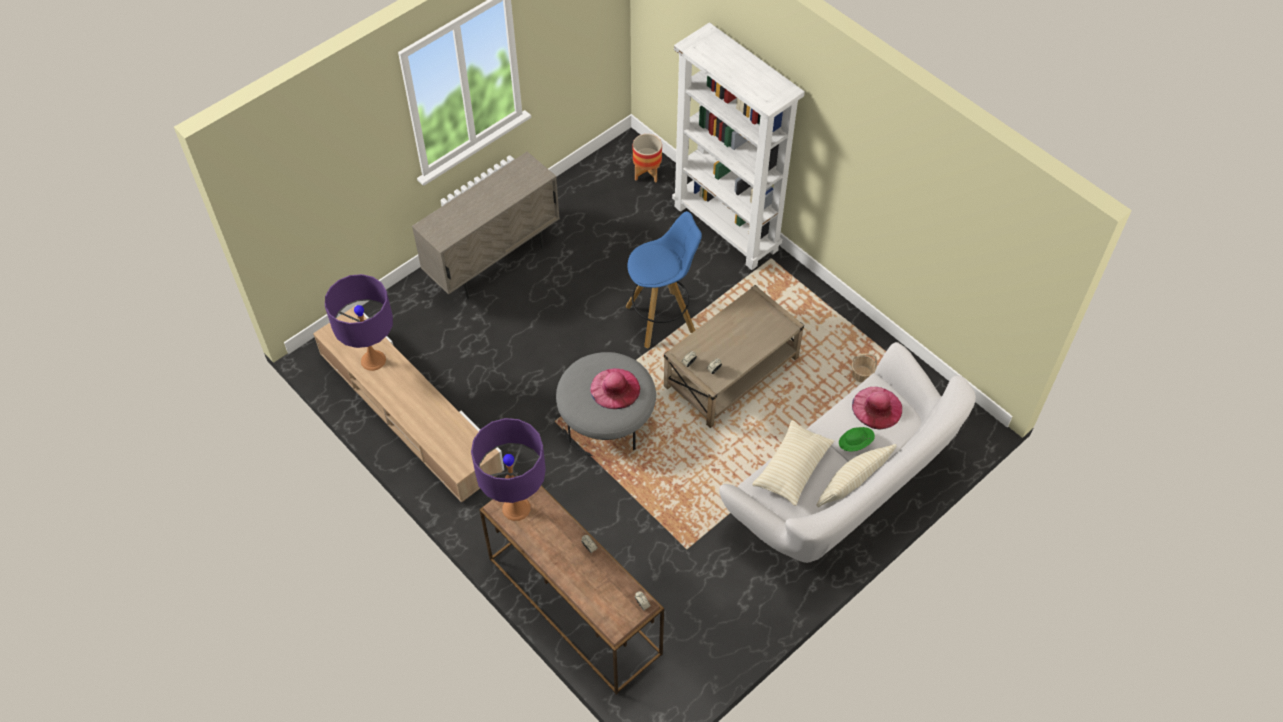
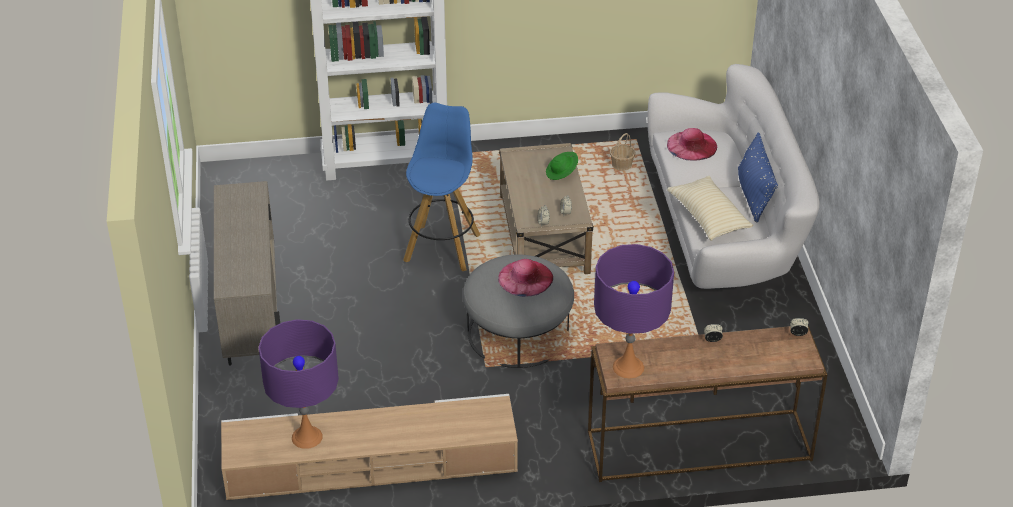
camera: 55 degrees left, 15 degrees down
(647, 173) = (267, 178): planter -> none
(852, 486) = (754, 195): beige pillow -> blue pillow
(855, 444) = (716, 173): green hat -> green hat (562, 173)

